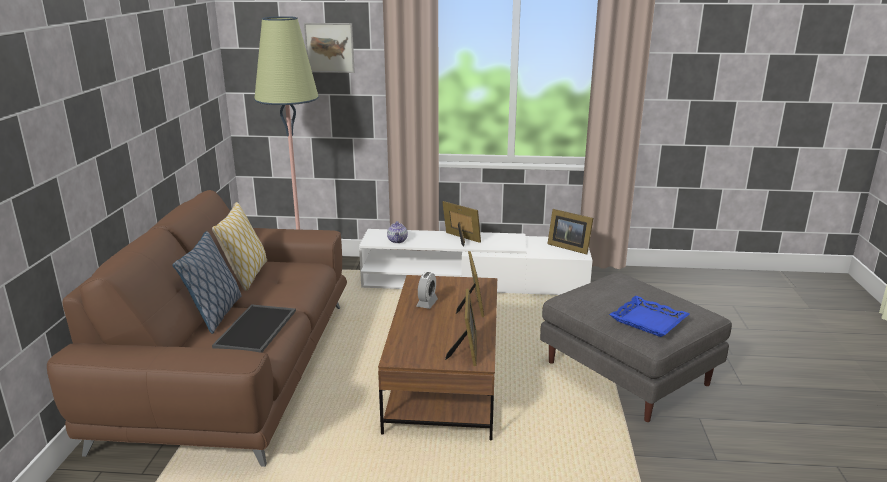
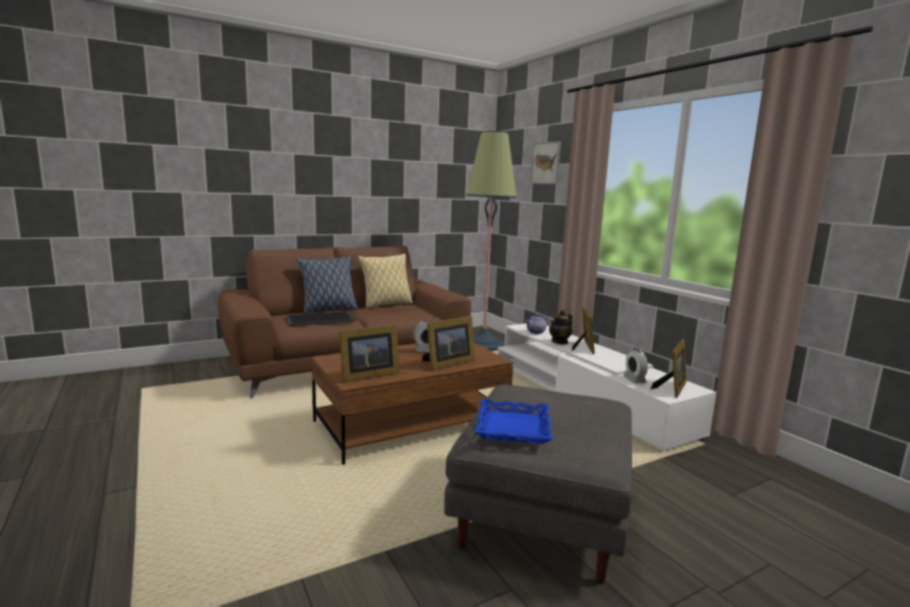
camera: 55 degrees right, 10 degrees down
(436, 242) = (560, 342): none -> teapot
(542, 252) = (634, 380): none -> alarm clock
(568, 247) = (672, 388): picture frame -> picture frame turned 150 degrees counterclockwise

